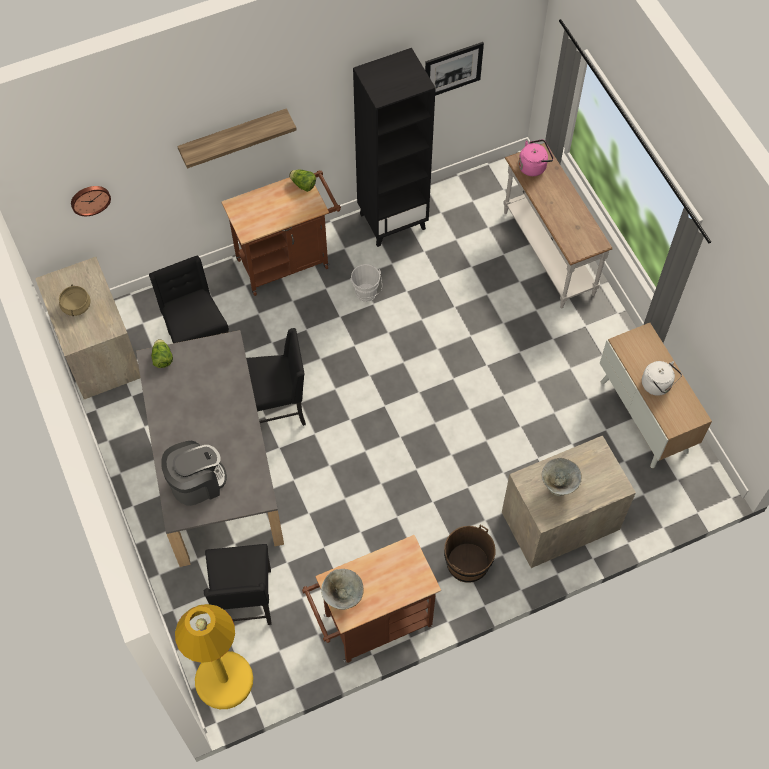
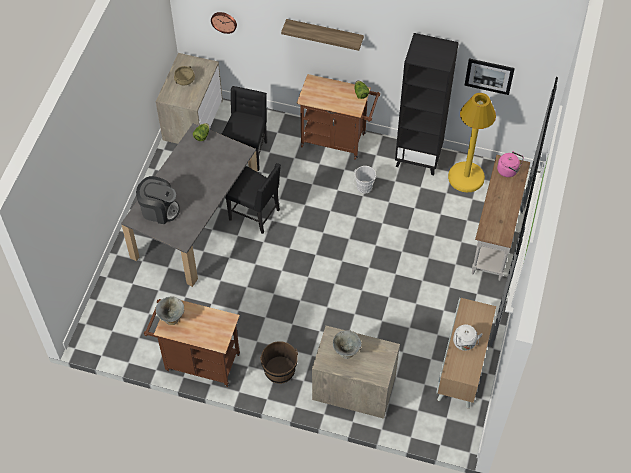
camera: 40 degrees right, 5 degrees down
(224, 680) = (98, 330): yellow floor lamp -> yellow floor lamp (466, 177)
(244, 601) = (145, 300): black chair -> none

